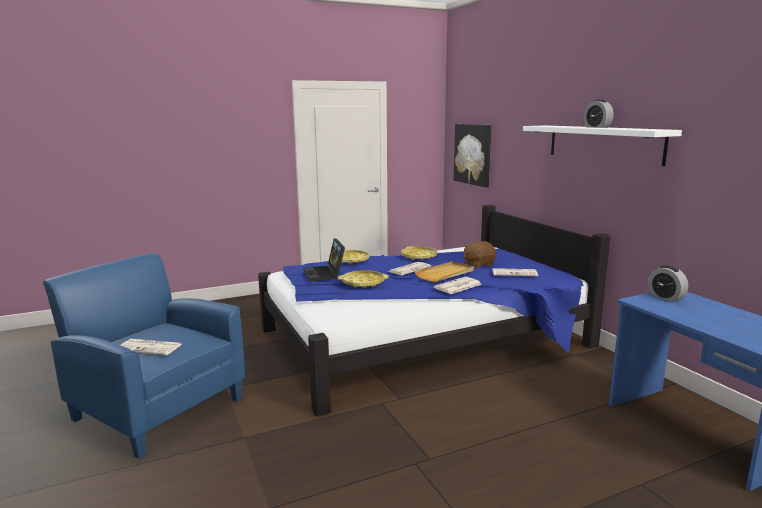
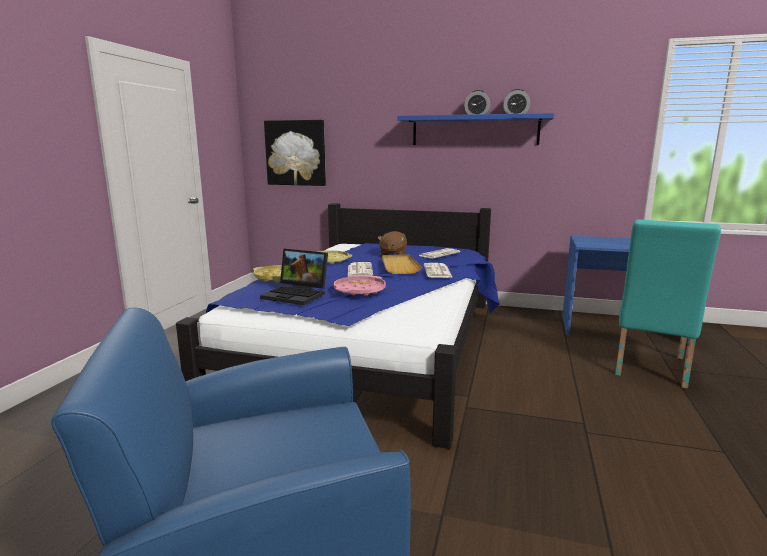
camera: 50 degrees left, 0 degrees up
(150, 347) = (294, 458): newspaper -> none
(363, 282) = (359, 290): yellow tray -> pink tray
(603, 143) = (474, 130): white shelf -> blue shelf
(613, 470) = (649, 369): none -> turquoise chair
(665, 297) = (587, 240): alarm clock -> alarm clock (515, 114)

